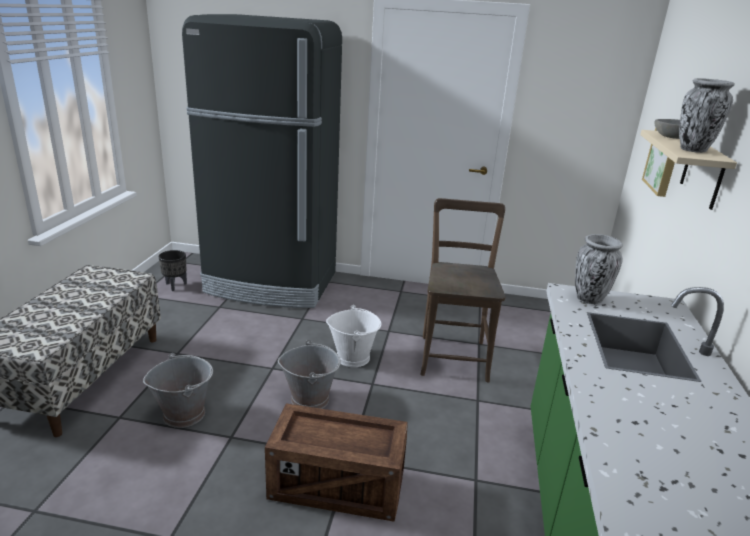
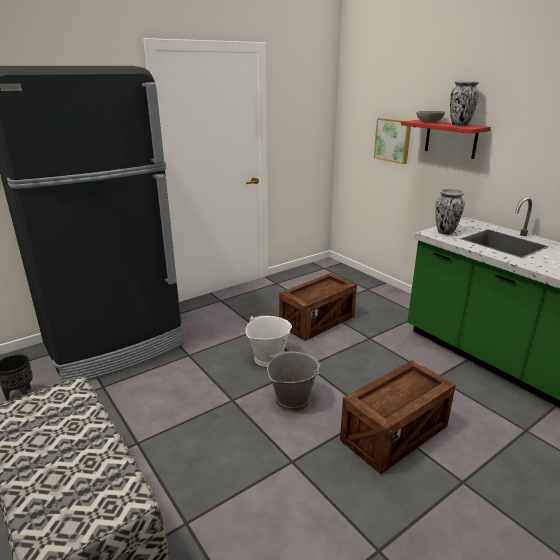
camera: 45 degrees left, 0 degrees up
(184, 413) = (231, 476): grey bucket -> none
(453, 355) = (317, 321): brown chair -> crate
(703, 171) = (451, 139): beige shelf -> red shelf

